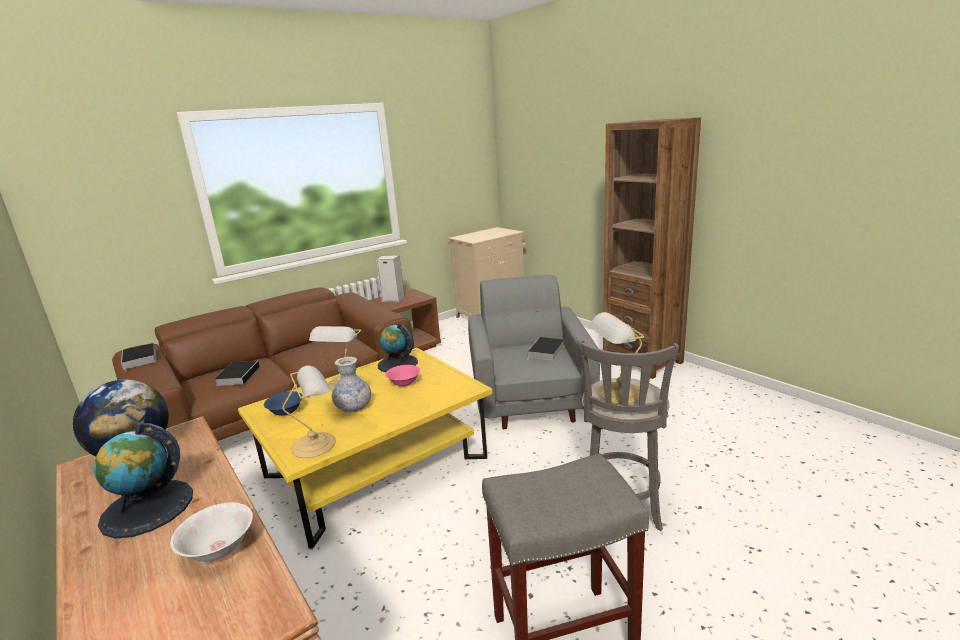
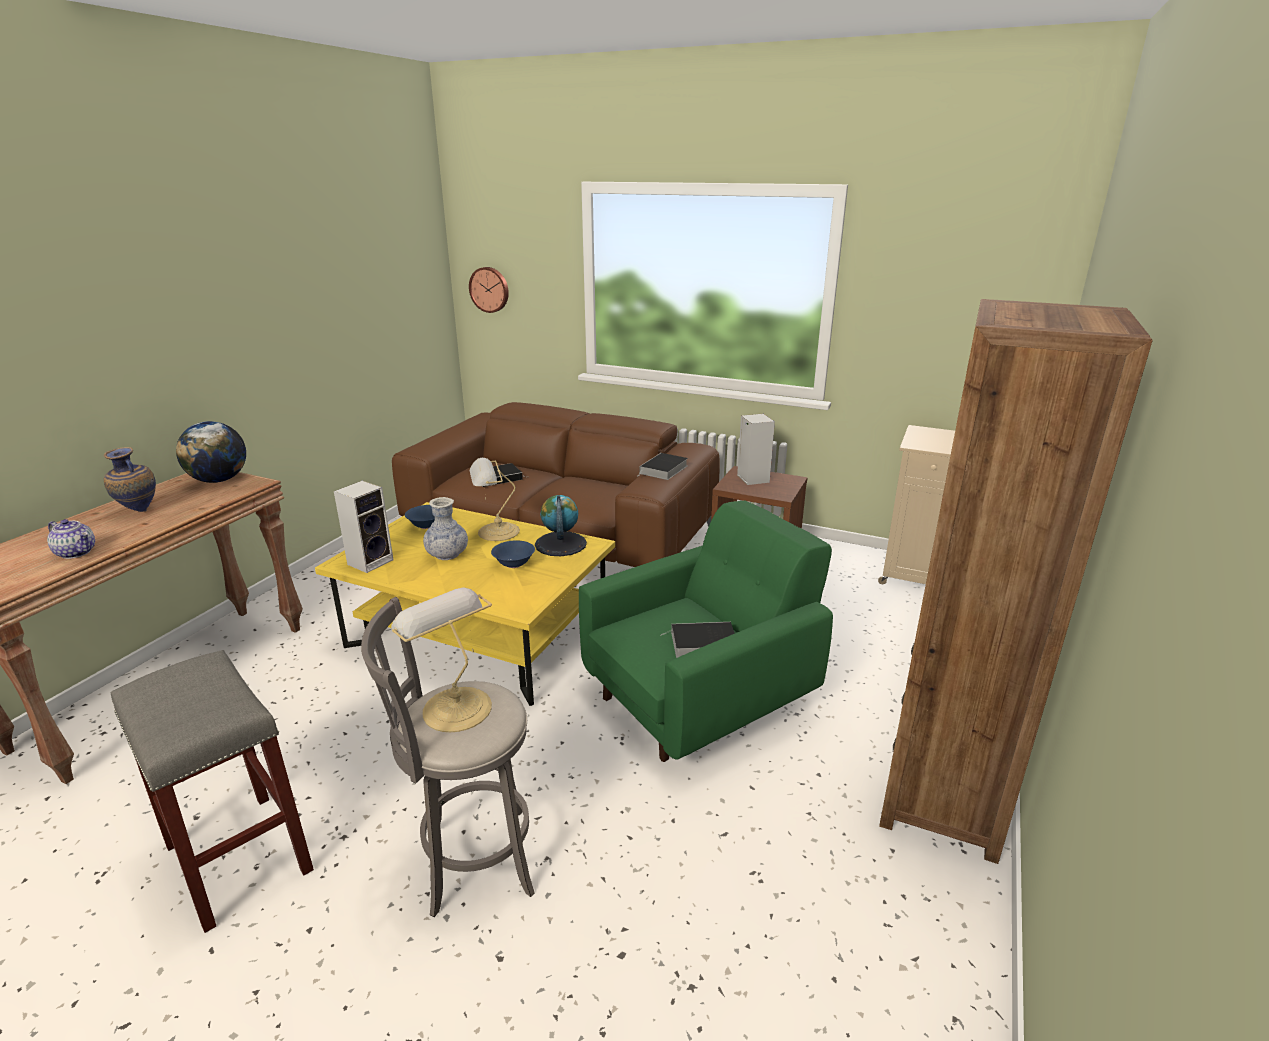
camera: 60 degrees right, 5 degrees up
(81, 228) = (490, 289): none -> wall clock
(140, 359) = (465, 425): book -> book (663, 470)
(147, 508) = (138, 512): globe -> vase
(218, 549) = (77, 552): white bowl -> teapot
(316, 444) = (371, 561): table lamp -> speaker
(404, 383) = (514, 564): pink bowl -> blue bowl
(530, 397) = (701, 698): grey armchair -> green armchair

